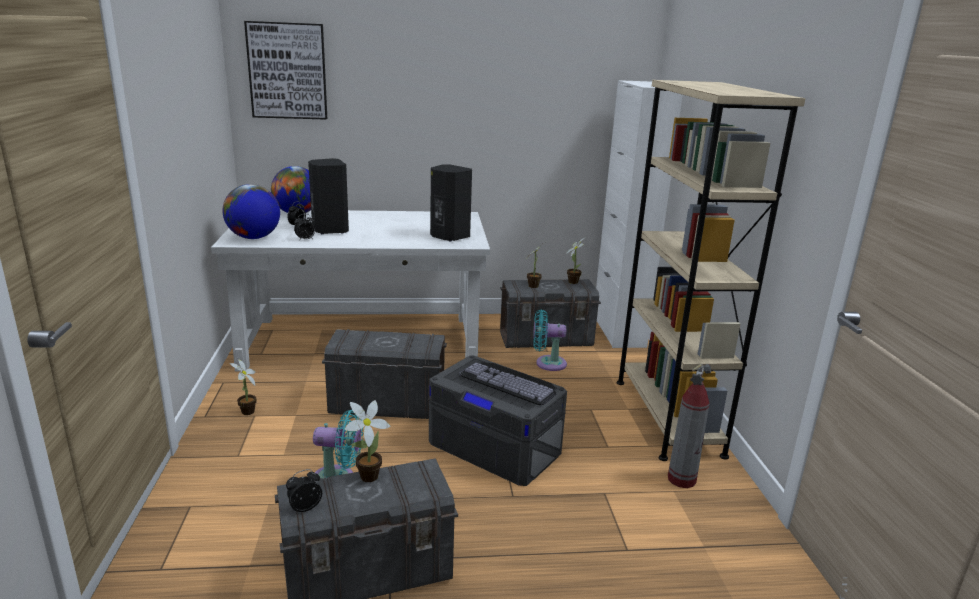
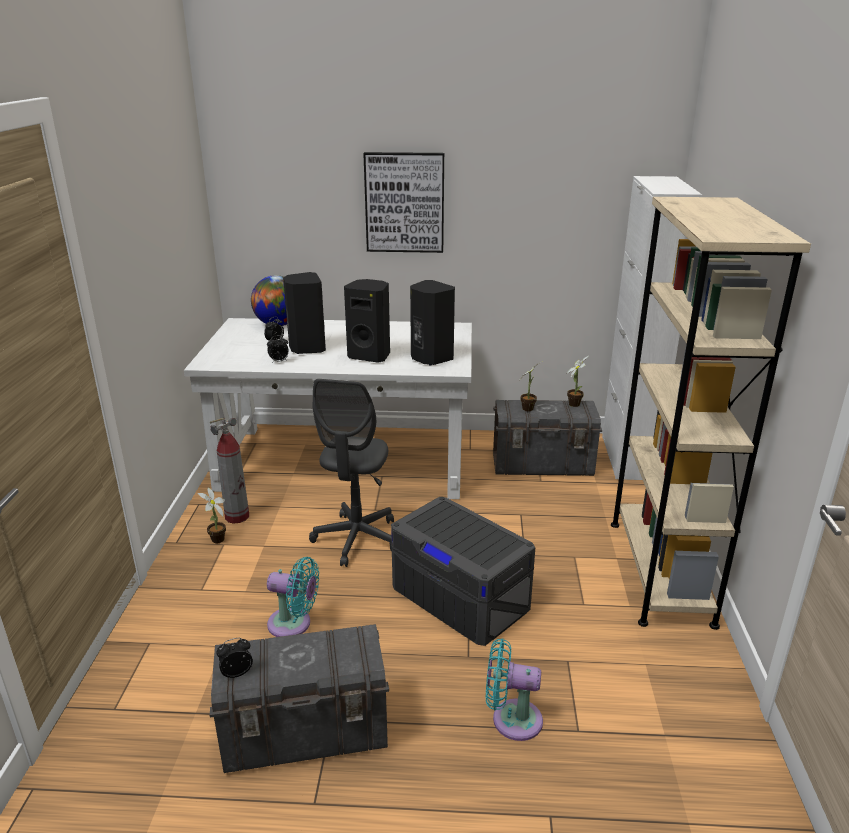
camera: 10 degrees right, 5 degrees up
(254, 237) = (228, 358): globe -> none
(287, 71) = (267, 174): picture -> picture (404, 202)
(366, 478) = (302, 642): potted plant -> none
(387, 405) = (357, 539): grey storage box -> grey office chair
(392, 235) = (370, 356): none -> black speaker
(511, 382) = (476, 533): keyboard -> none
(547, 363) = (537, 496): turquoise fan -> turquoise fan (511, 719)
(681, 479) = (658, 650): fire extinguisher -> fire extinguisher (237, 516)

